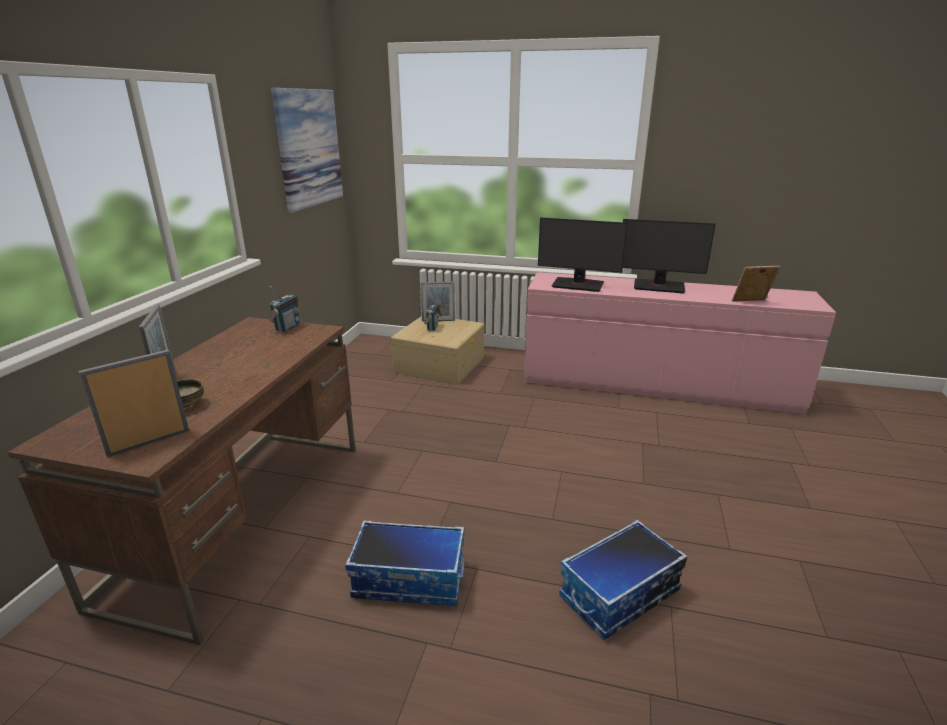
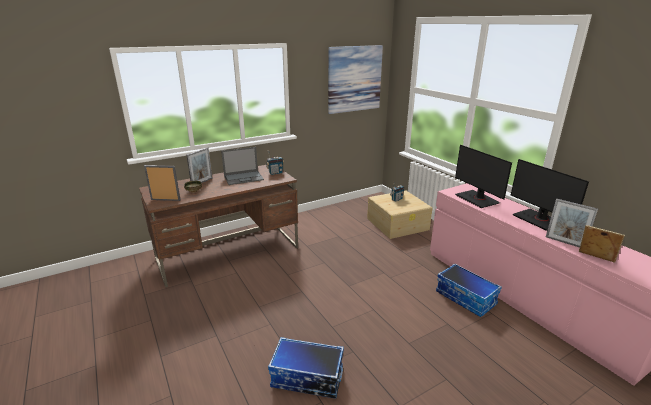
camera: 45 degrees right, 0 degrees up
(244, 351) = (244, 178): none -> laptop
(410, 579) = (243, 310): storage box -> storage box (466, 298)
(438, 320) = (407, 196): picture frame -> picture frame (564, 242)

